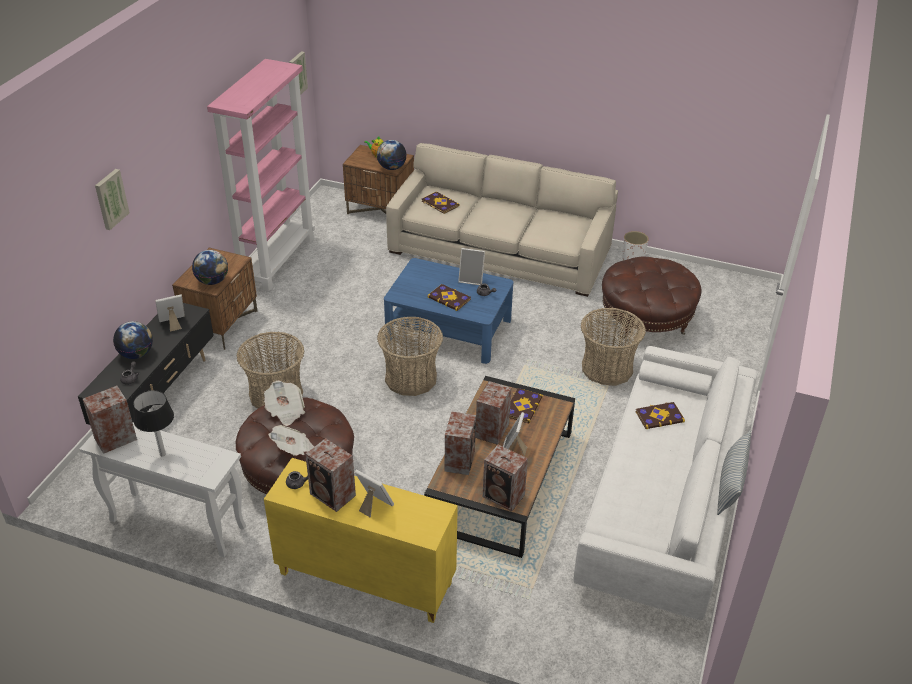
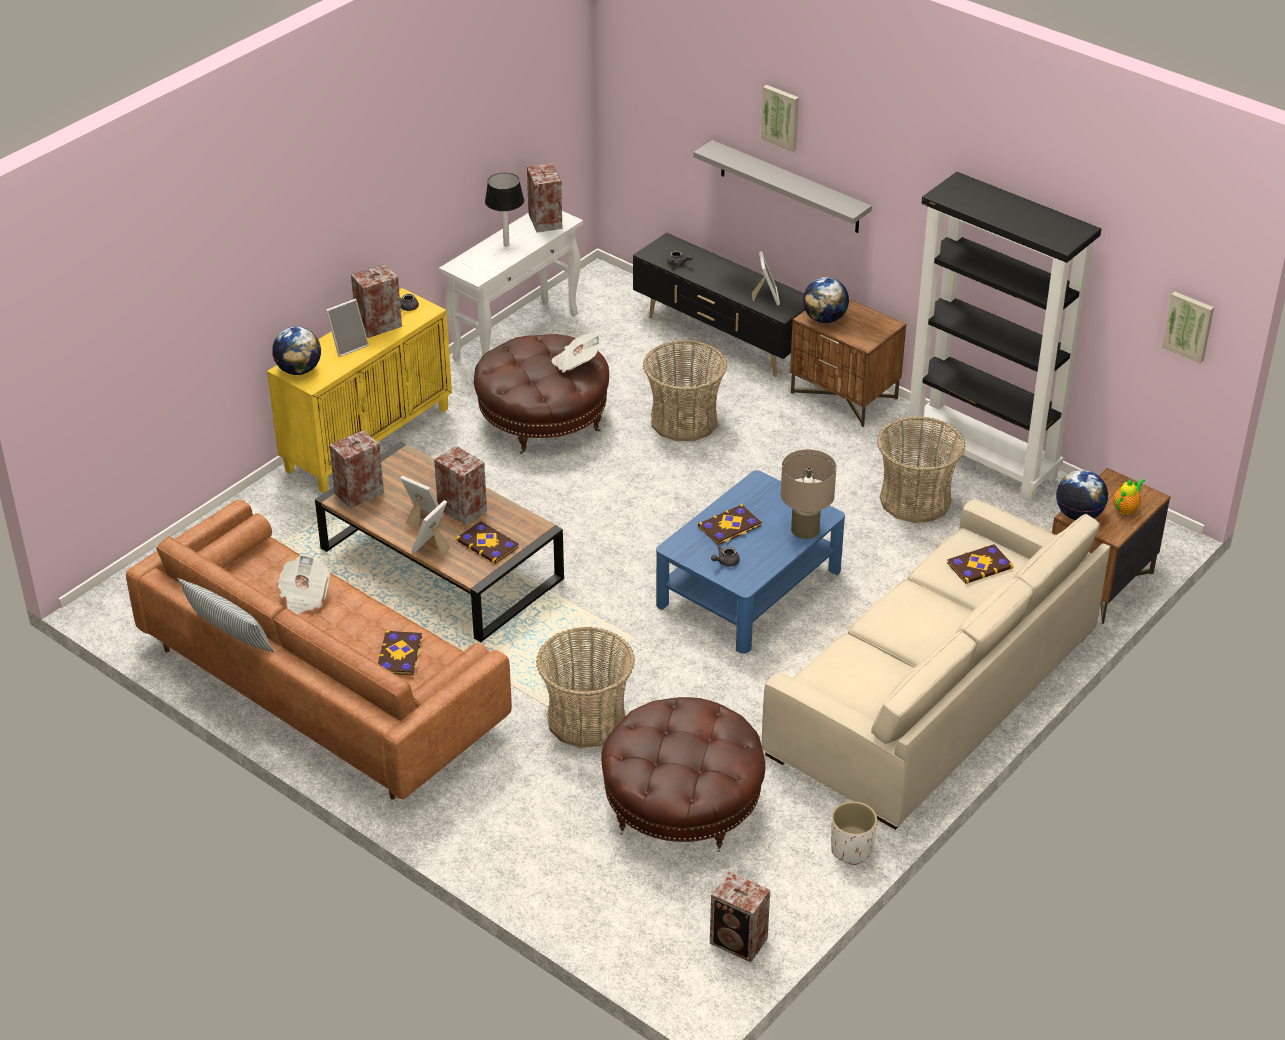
camera: 110 degrees right, 0 degrees up
(130, 246) = (789, 187): none -> grey shelf
(136, 354) = (719, 270): globe -> globe (298, 370)
(277, 260) = (982, 459): pink bookcase -> black bookcase
(293, 449) = (512, 360): newspaper -> newspaper (304, 596)
(411, 378) = (660, 531): basket -> basket (915, 500)
(436, 269) = (805, 529): none -> beige table lamp
(460, 460) = (430, 475): speaker -> speaker (739, 942)
(471, 279) = (766, 557): picture frame -> picture frame (432, 547)
(663, 501) = (323, 686): white sofa -> brown sofa

